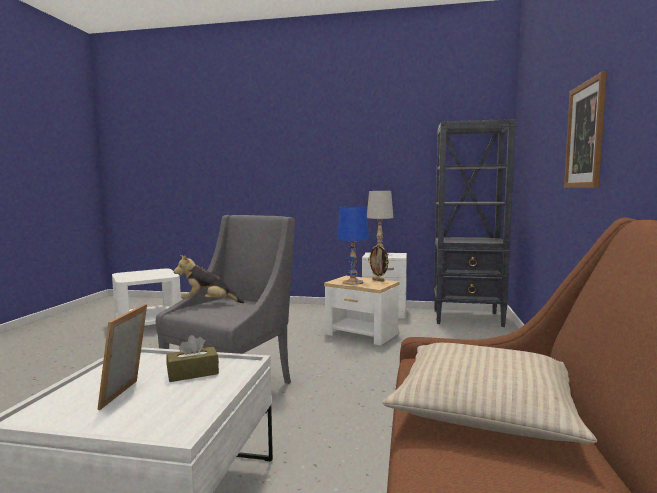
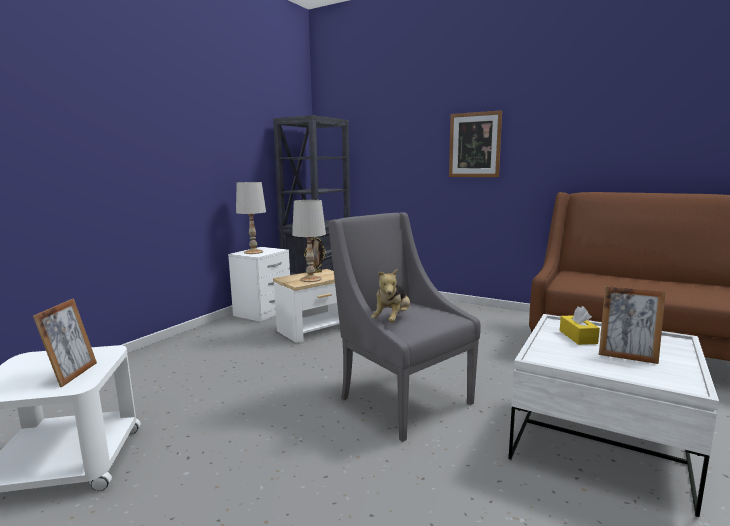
camera: 70 degrees left, 5 degrees up
(139, 277) = (72, 374): none -> picture frame
(193, 373) = (578, 337): brown tissue box -> yellow tissue box
(353, 282) = (311, 279): blue table lamp -> white table lamp
(484, 408) = (623, 284): beige pillow -> none

